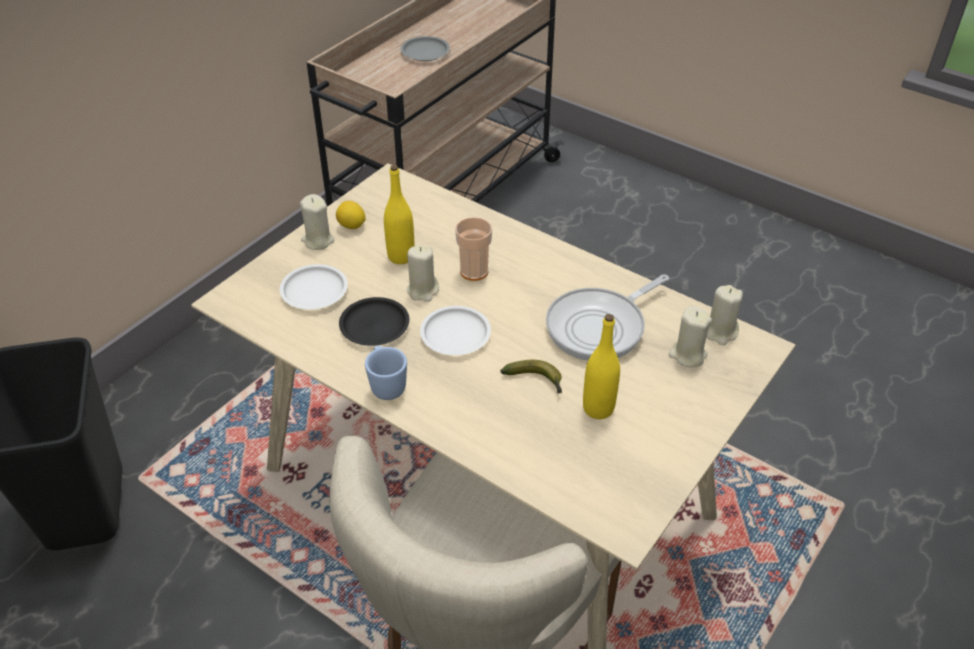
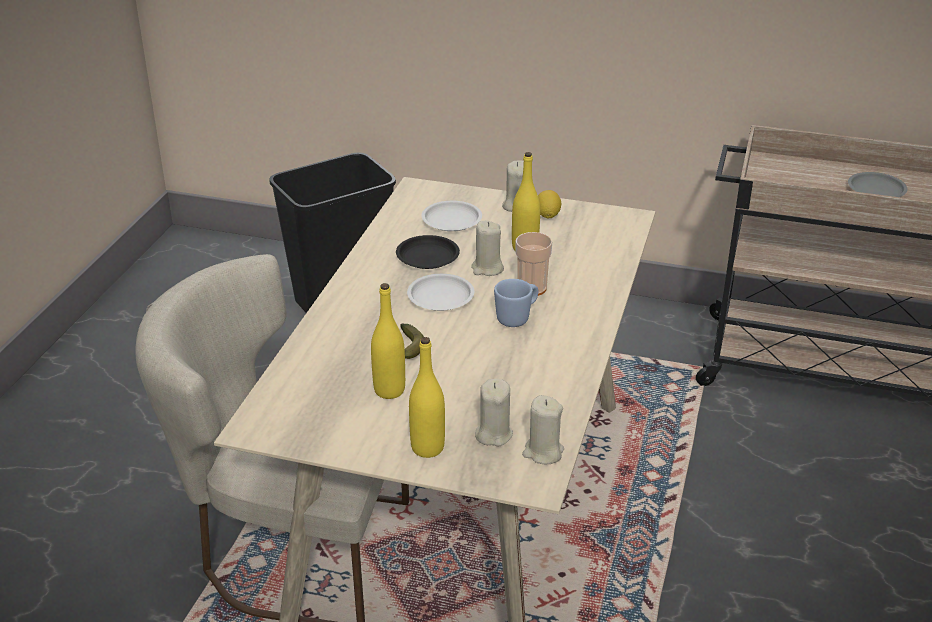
camera: 70 degrees right, 10 degrees down
(386, 384) = (362, 278): blue mug -> blue mug (517, 318)
(600, 327) = (500, 373): frying pan -> none
(694, 402) = (427, 448): none -> yellow bottle

